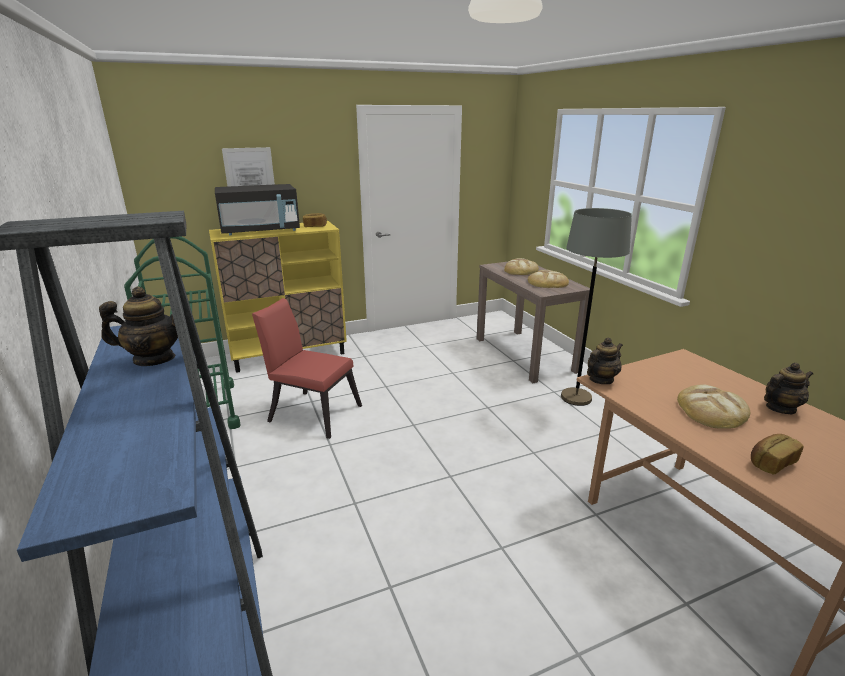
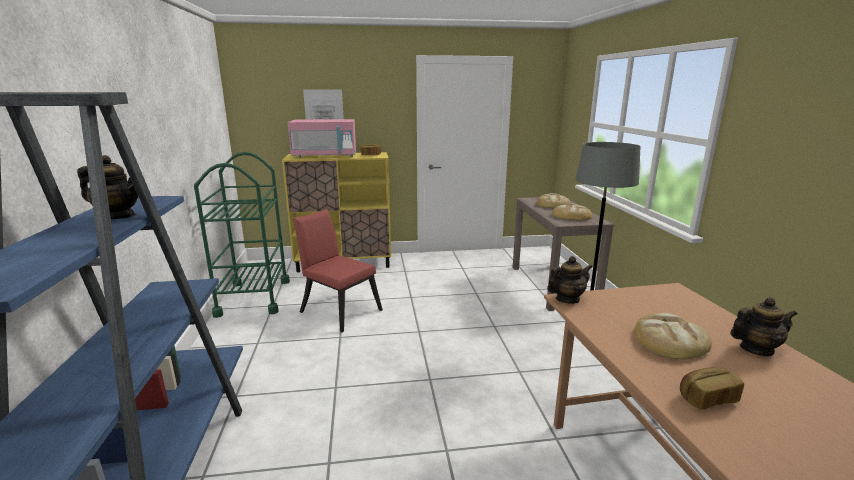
camera: 15 degrees right, 5 degrees down
(260, 231) = (325, 156): black microwave -> pink microwave

